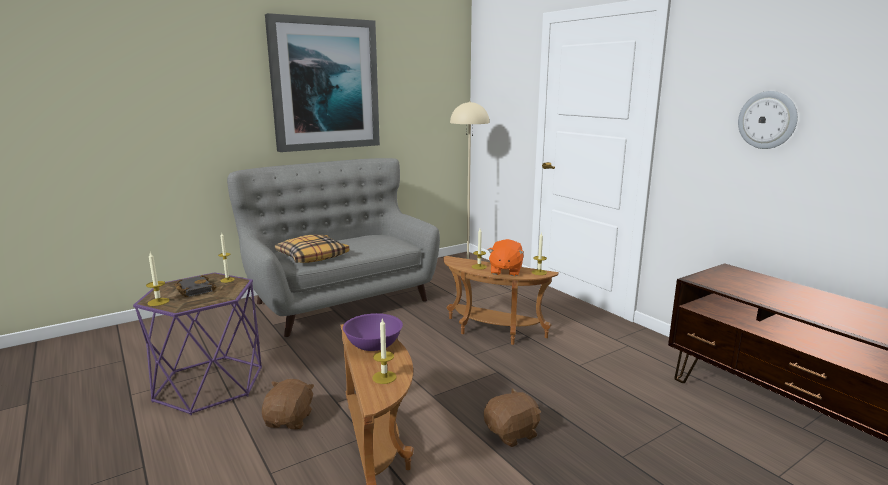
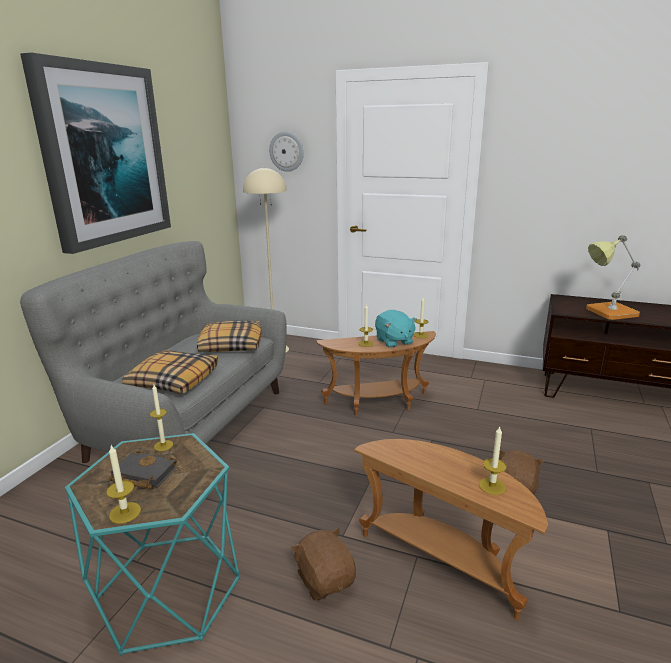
camera: 35 degrees left, 5 degrees up
(210, 384) = (170, 589): purple side table -> turquoise side table
(373, 345) = (425, 458): purple bowl -> none
(382, 245) = (230, 345): none -> pillow
(505, 271) = (394, 341): orange plush toy -> turquoise plush toy
(754, 292) = (606, 312): none -> table lamp
(767, 120) = (584, 174): wall clock -> wall clock (287, 151)

